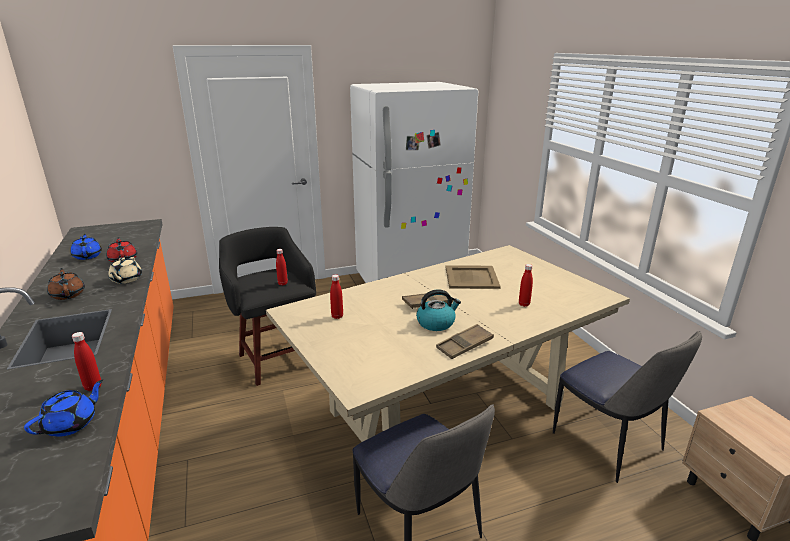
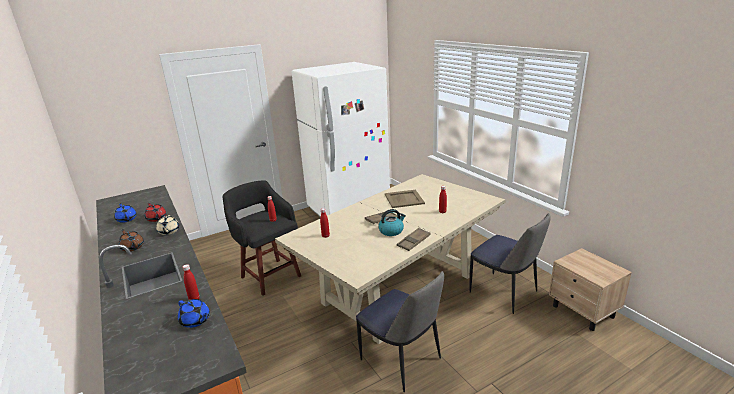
camera: 10 degrees left, 0 degrees up
(71, 424) = (195, 321): blue teapot -> blue teapot turned 105 degrees clockwise

